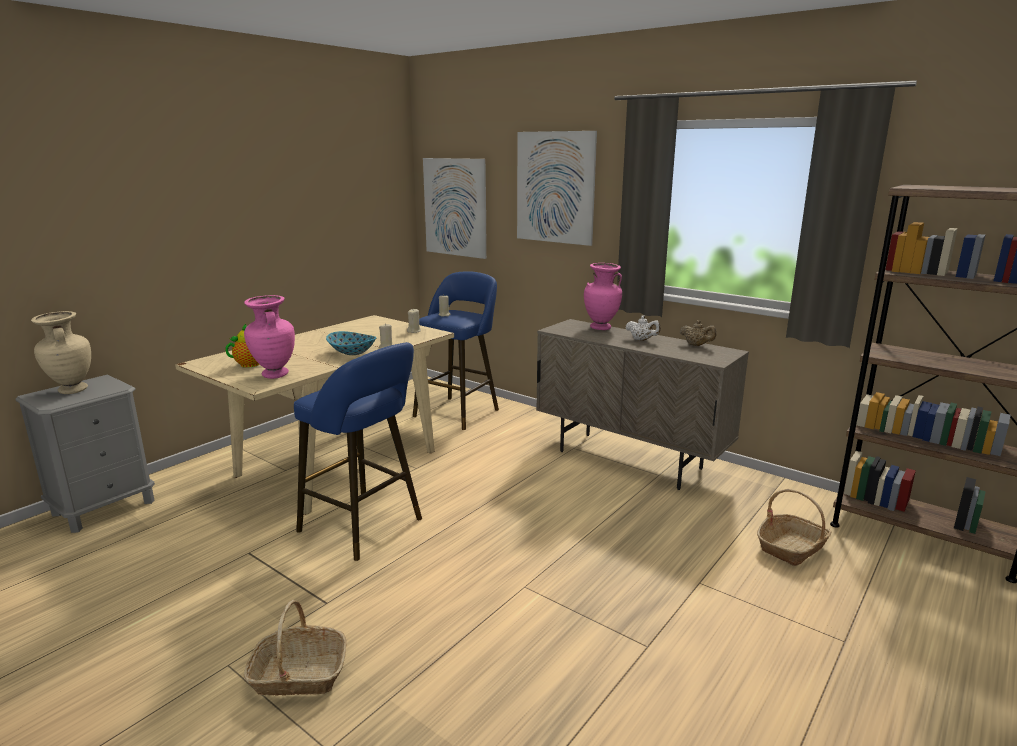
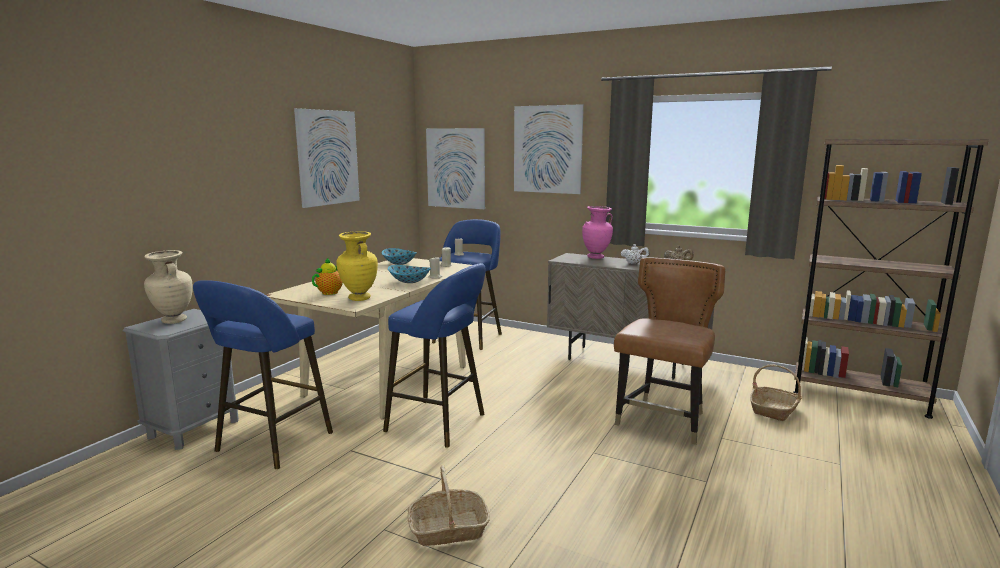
camera: 10 degrees left, 5 degrees down
(169, 536) = (270, 444): none -> blue stool
(274, 375) = (358, 298): pink vase -> yellow vase
(286, 197) = (328, 157): none -> picture
(363, 325) = (399, 263): none -> bowl
(636, 549) = (663, 421): none -> brown chair

